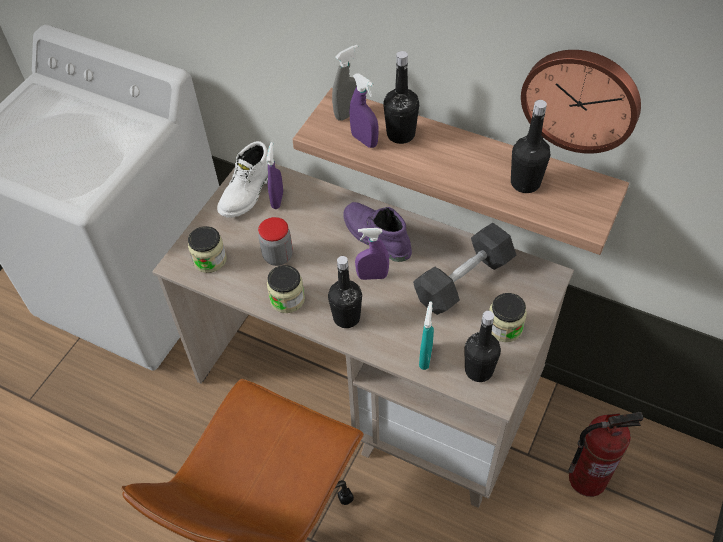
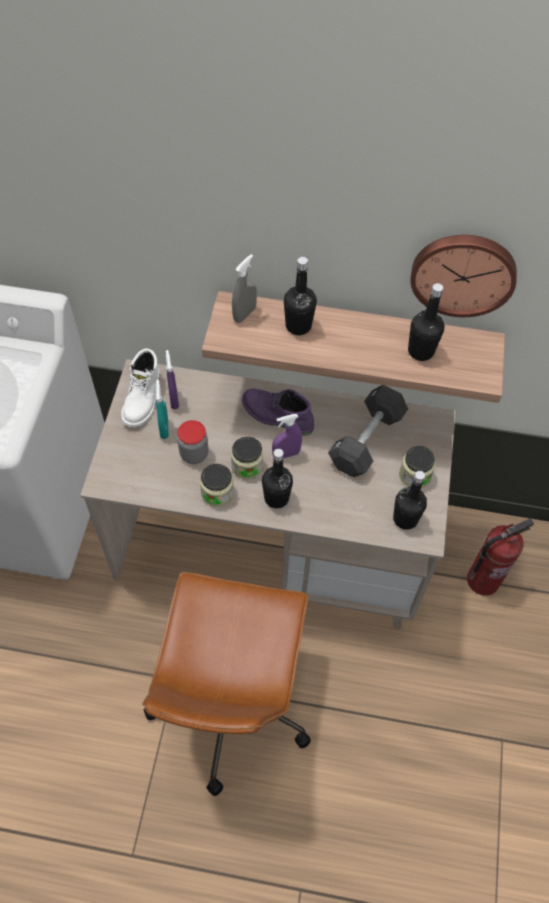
camera: 20 degrees left, 5 degrees up
(209, 260) = (131, 471): jar -> jar (247, 466)
(364, 140) = (268, 338): purple spray bottle -> none
(425, 357) = (357, 518): turquoise spray bottle -> turquoise spray bottle (164, 428)

